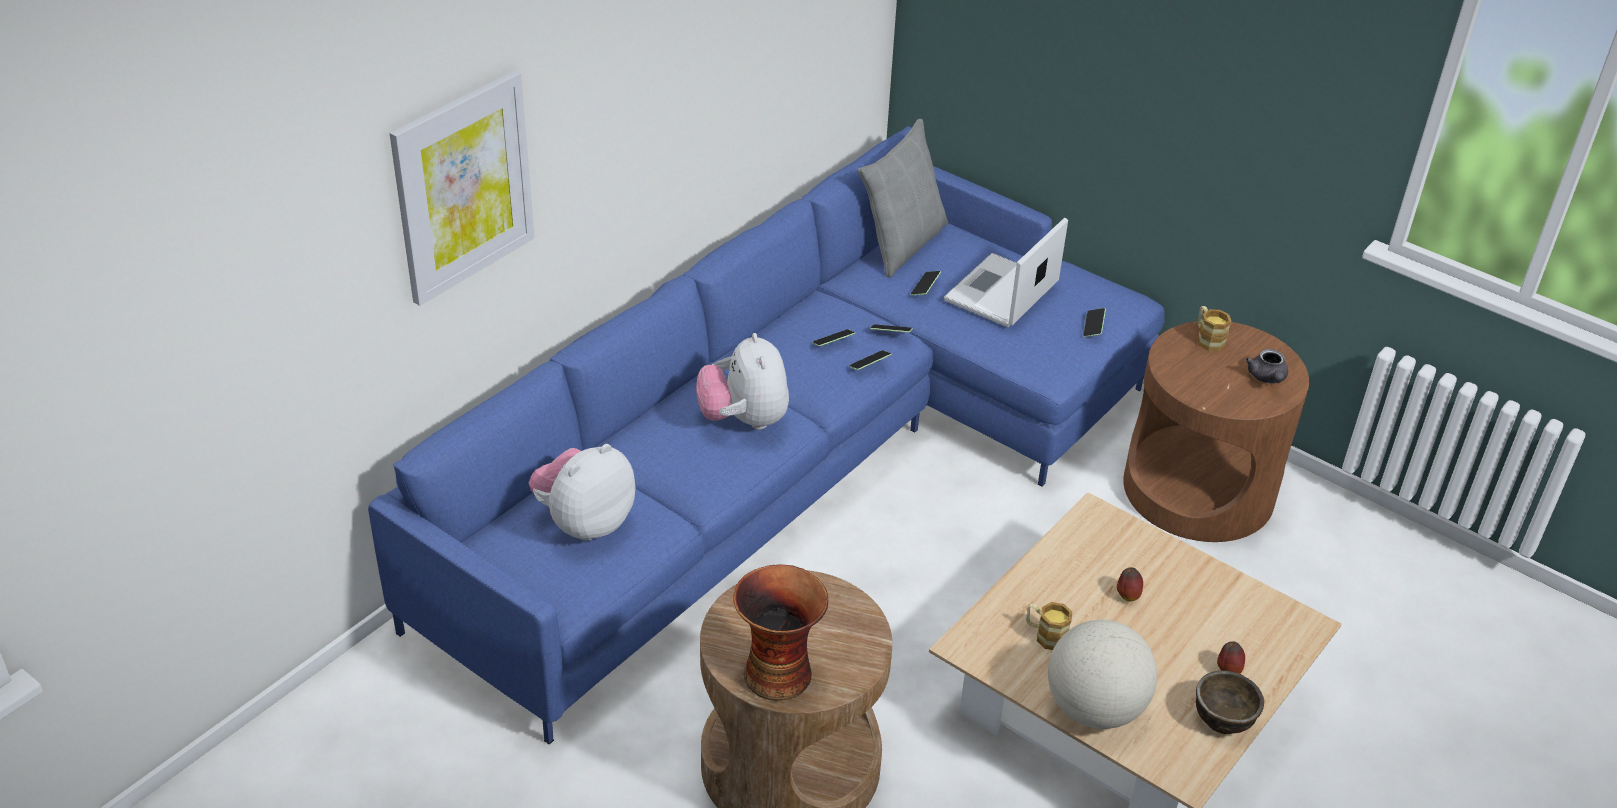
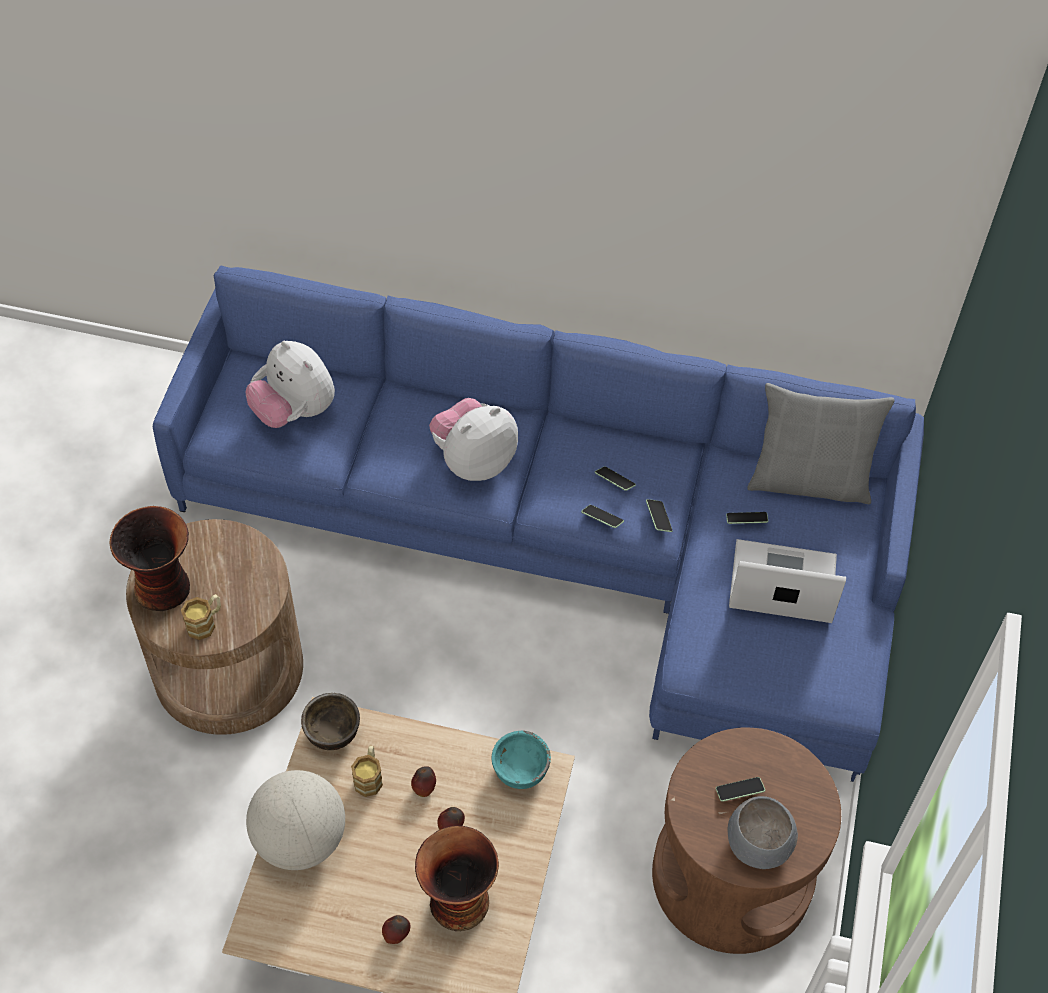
camera: 65 degrees right, 15 degrees up
(463, 187) = (341, 127): picture -> none
(585, 522) = (294, 411): plush toy -> plush toy turned 150 degrees counterclockwise
(1076, 600) = (424, 788): none -> apple
(1088, 530) = (521, 771): none -> turquoise bowl
(1093, 327) = (781, 677): phone -> phone (739, 792)
(1207, 339) = (790, 774): mug -> mug (205, 622)
(1208, 618) = (457, 902): none -> vase
(1222, 718) = (335, 945): brown bowl -> brown bowl (332, 732)
(1267, 378) = (758, 845): grey teapot -> grey bowl

